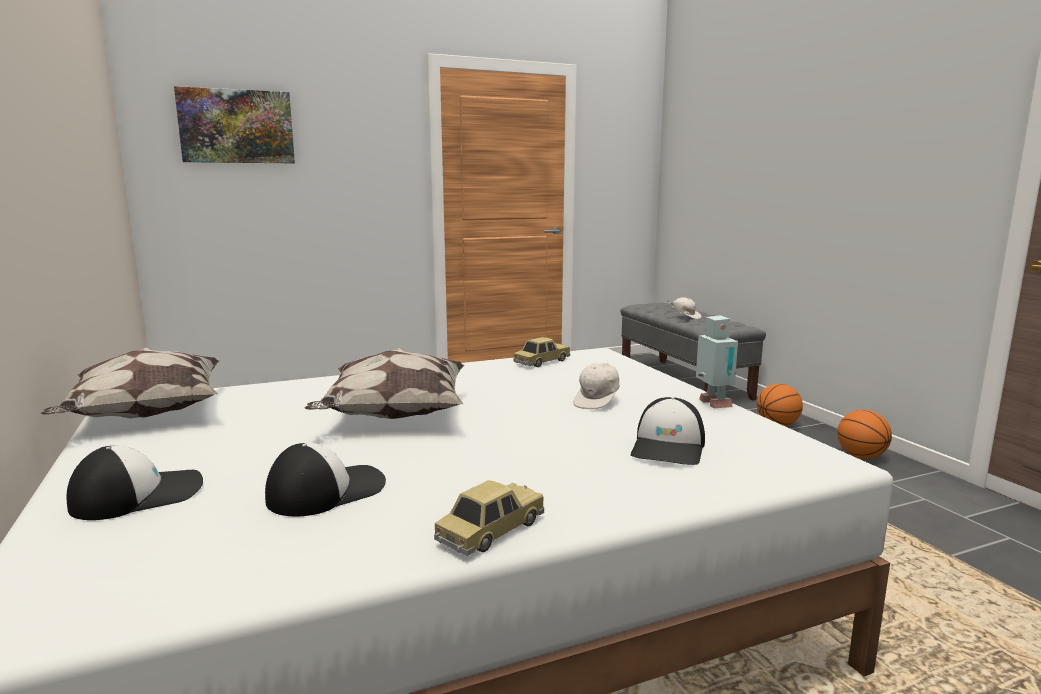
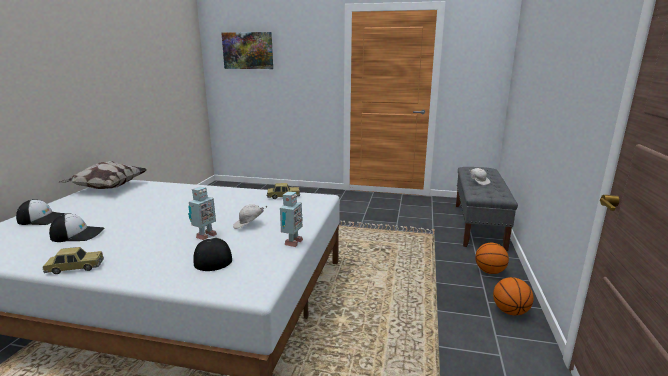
camera: 35 degrees right, 5 degrees up
(394, 416) = (164, 209): pillow -> none
(577, 429) = (204, 236): none -> toy robot
(669, 448) = (212, 258): cap -> cap turned 105 degrees clockwise

